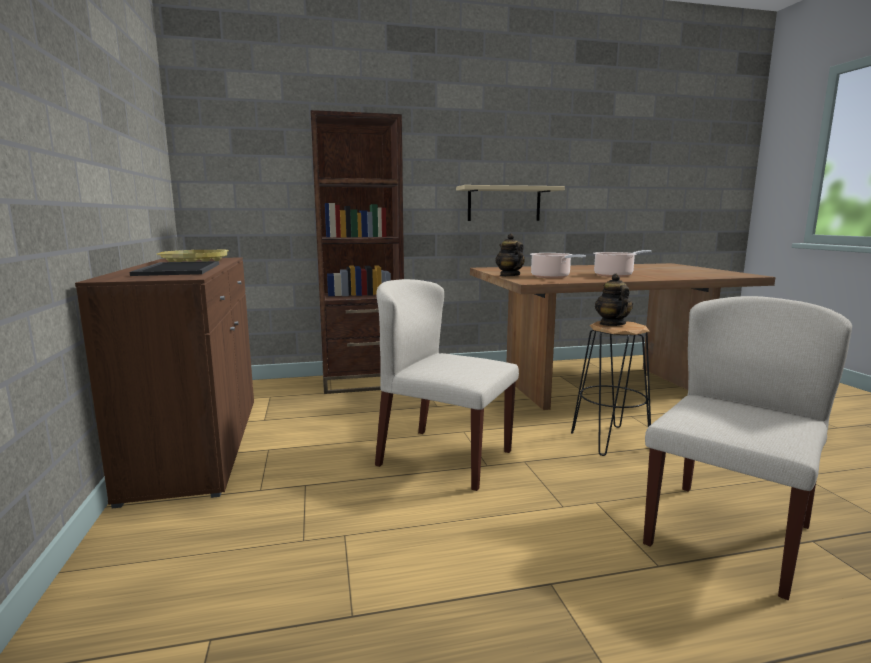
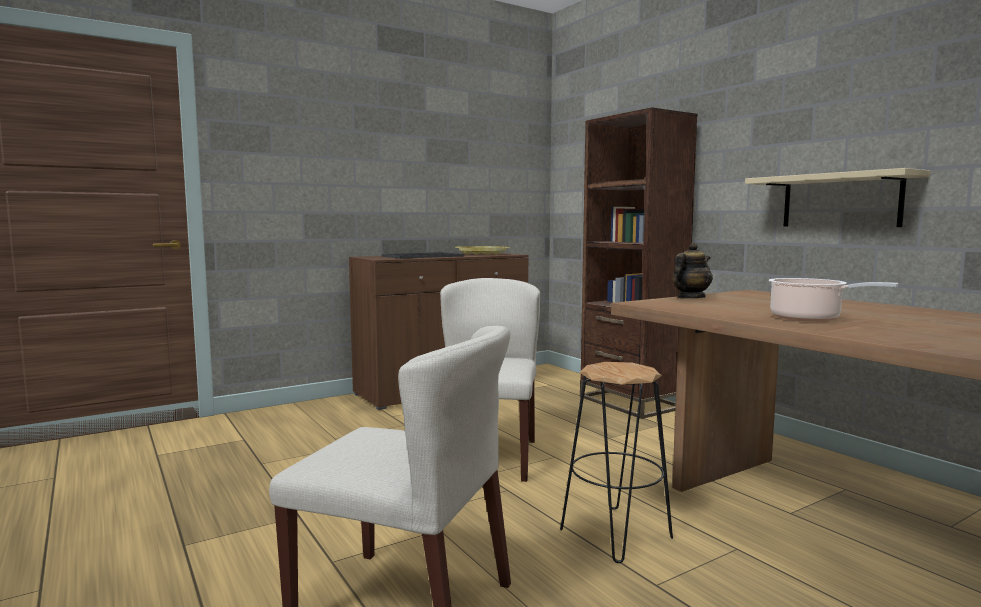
camera: 70 degrees right, 5 degrees down
(552, 277) = (712, 305): cooking pot -> none
(612, 324) = (619, 366): teapot -> none

